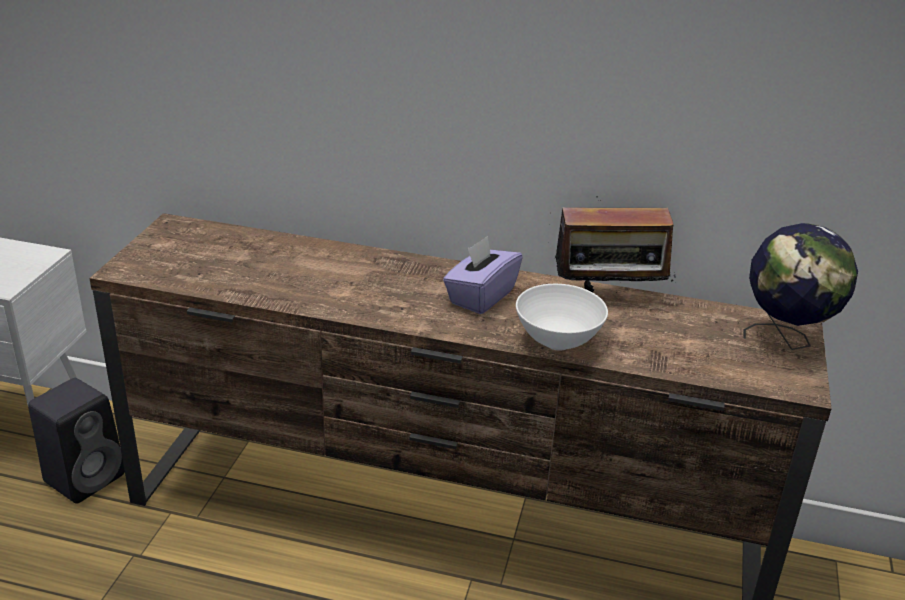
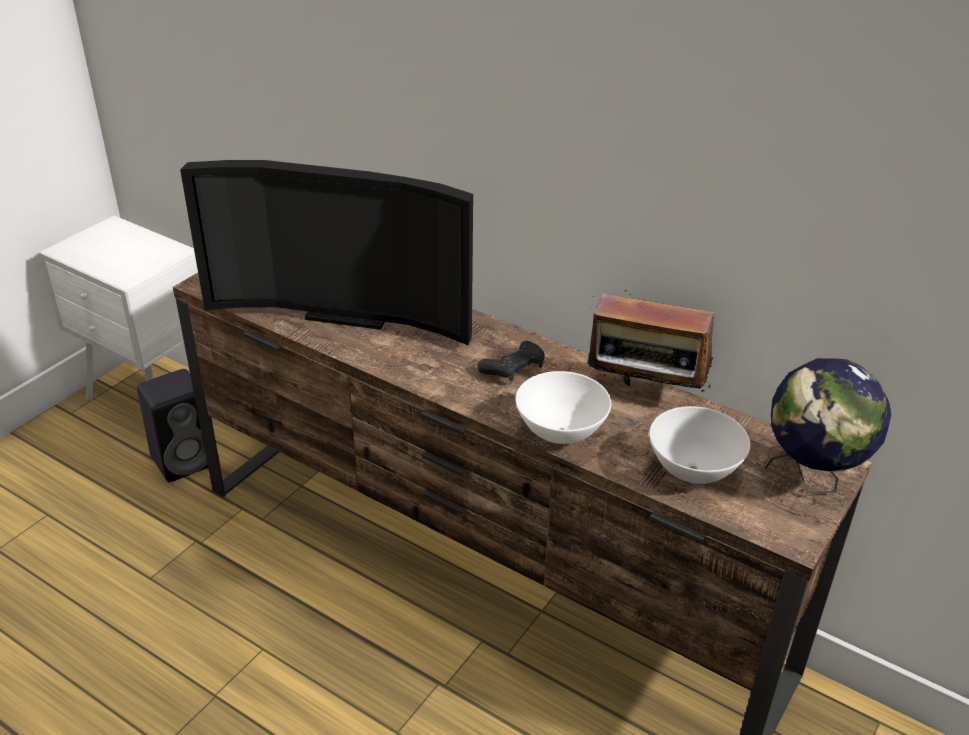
camera: 20 degrees right, 5 degrees up
(291, 272) = (348, 311): none -> television
(481, 296) = (513, 369): purple tissue box -> black game controller
(688, 352) = (692, 471): none -> white bowl

